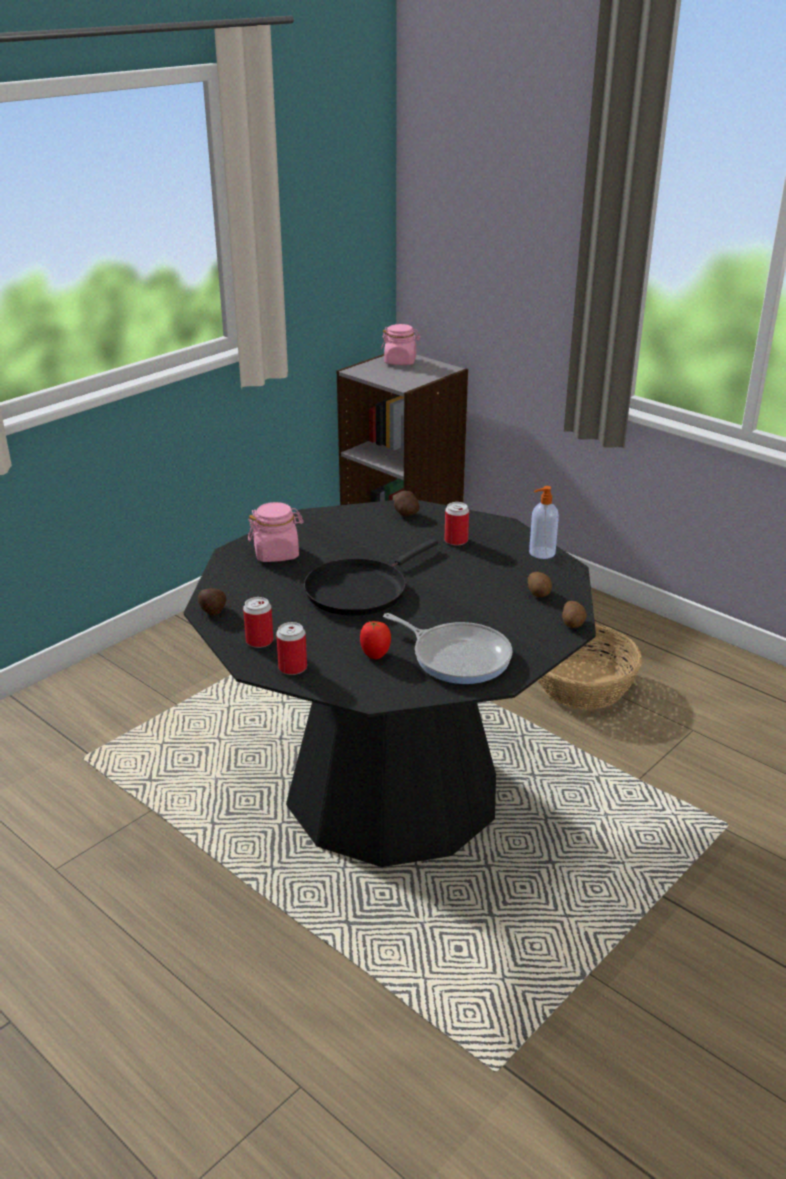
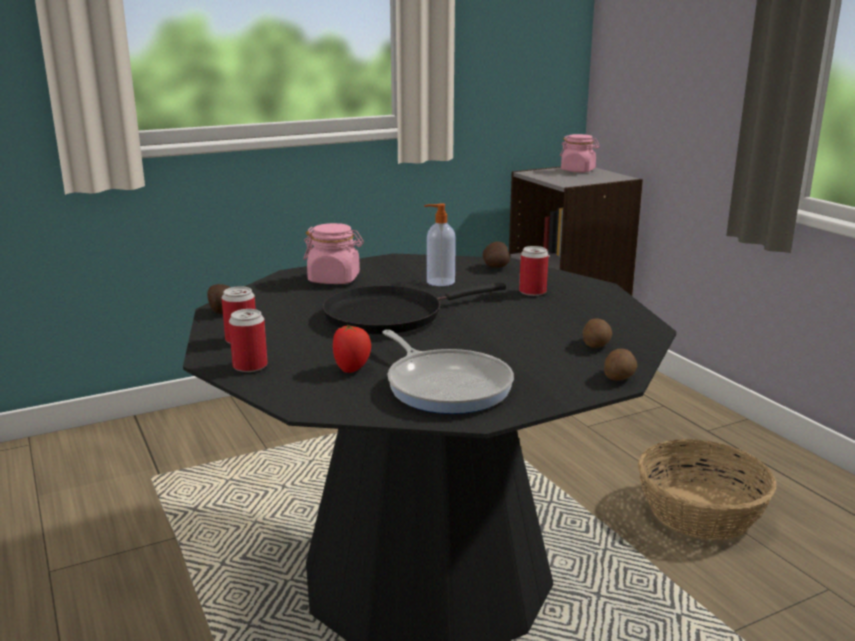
camera: 20 degrees right, 10 degrees down
(541, 553) = (625, 313): soap dispenser -> soap dispenser (439, 282)

